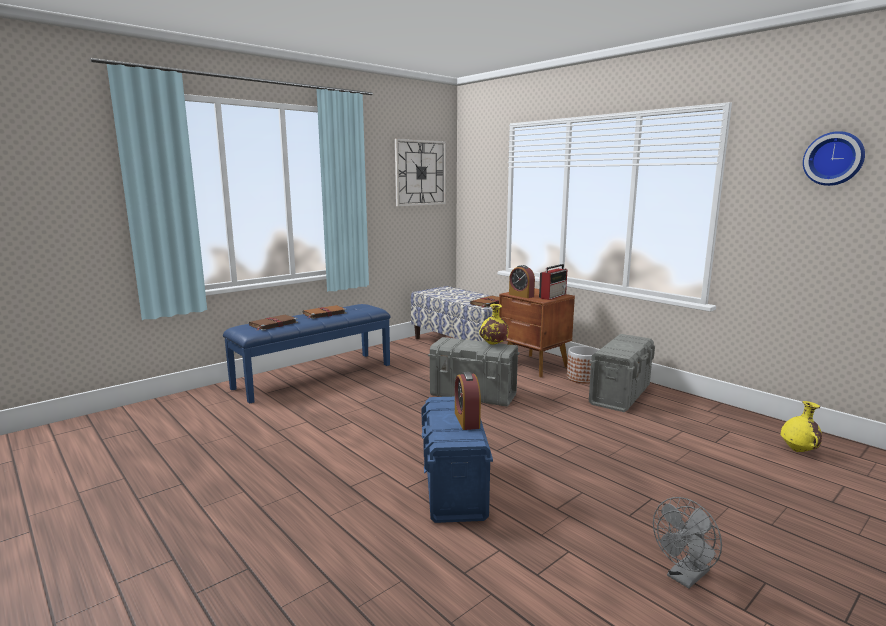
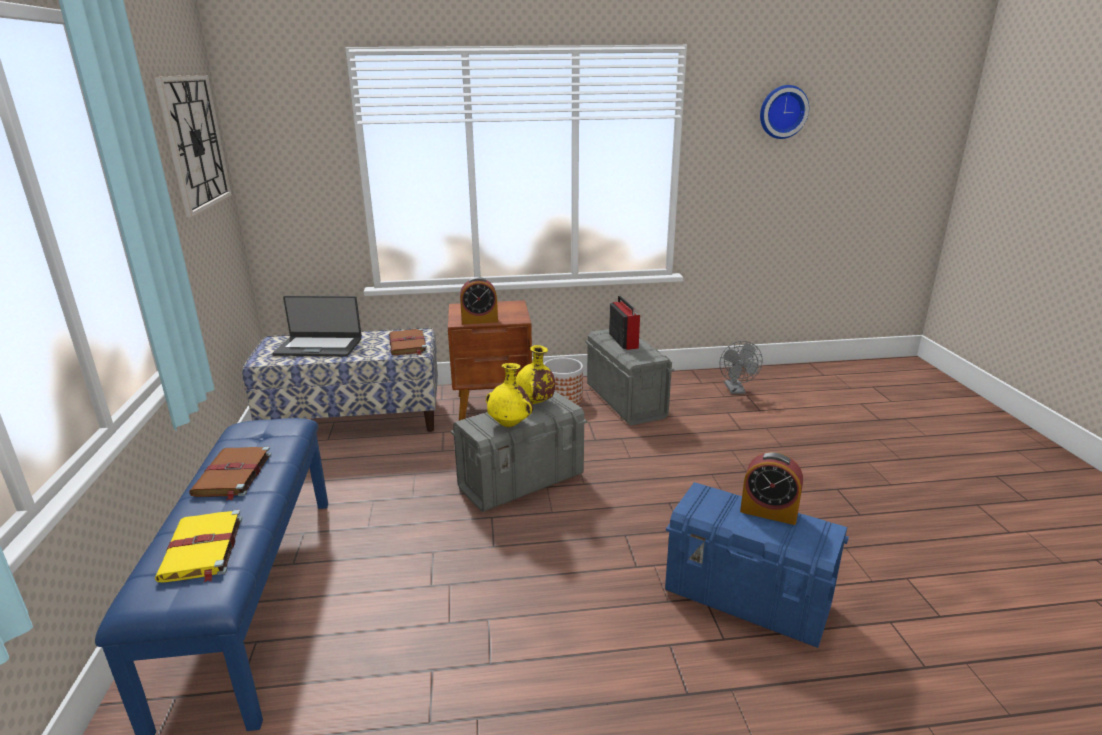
camera: 55 degrees left, 10 degrees up
(273, 324) = (202, 550): brown book -> yellow book
(453, 294) = (319, 347): none -> laptop
(553, 296) = (511, 309): radio -> radio (623, 340)
(685, 577) = (963, 536): grey fan -> grey fan (736, 390)
(799, 451) = (799, 388): yellow vase -> yellow vase (510, 425)

